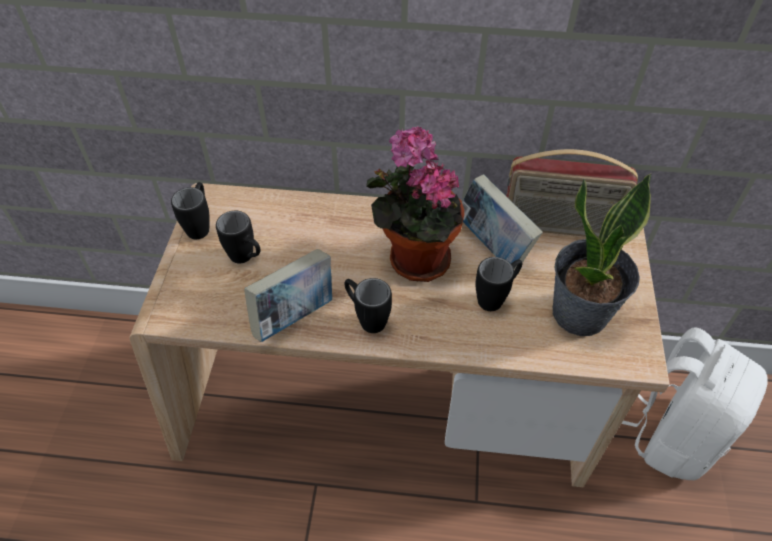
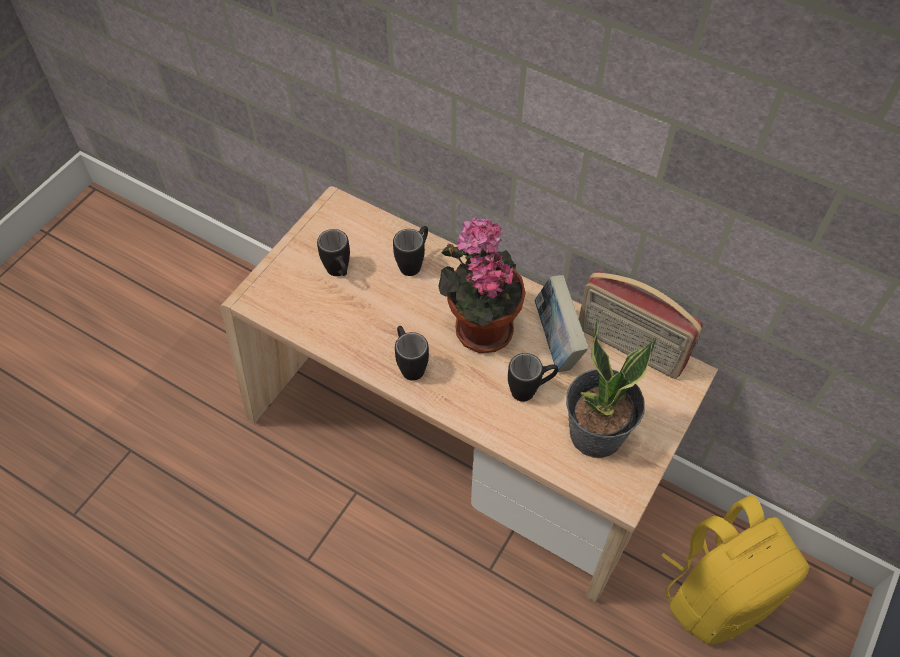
camera: 25 degrees right, 5 degrees up
(200, 225) = (317, 228): black mug -> black mug (414, 262)
(295, 316) = (352, 339): book -> none
(672, 434) = (717, 595): white backpack -> yellow backpack

